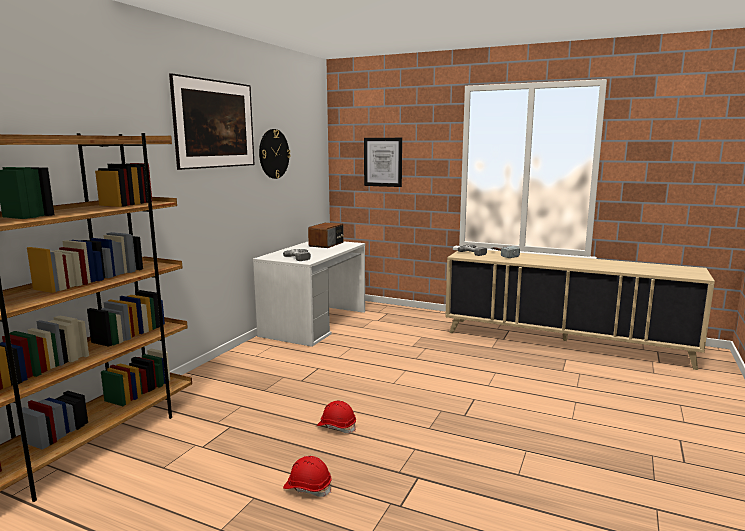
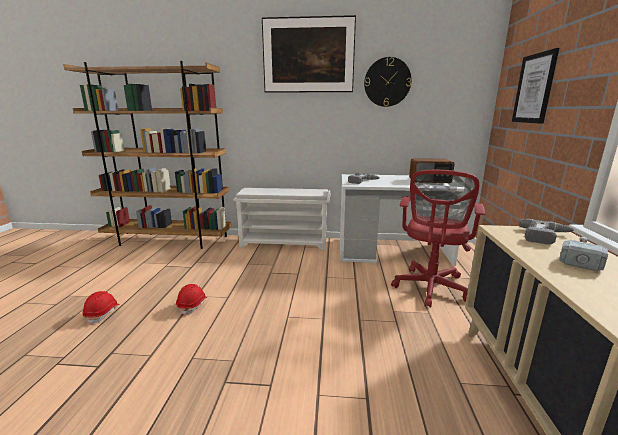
camera: 70 degrees right, 5 degrees up
(228, 363) = (285, 242): none -> white shoe rack
(391, 328) = (430, 289): none -> red office chair

